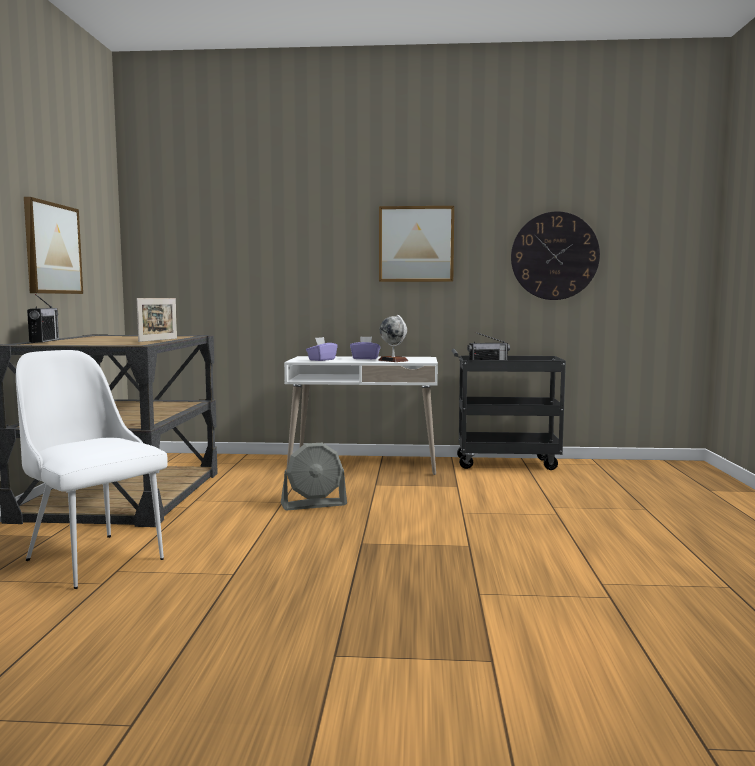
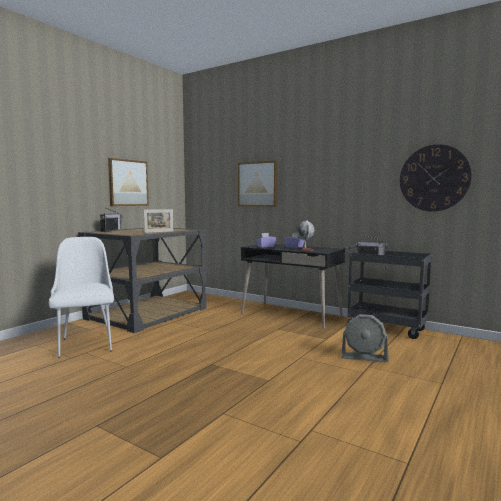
camera: 30 degrees right, 0 degrees up
(314, 504) = (224, 335): grey fan -> grey fan (364, 357)
(363, 464) = (291, 315): white desk -> black desk
(416, 244) = (335, 172): picture -> picture (257, 184)

